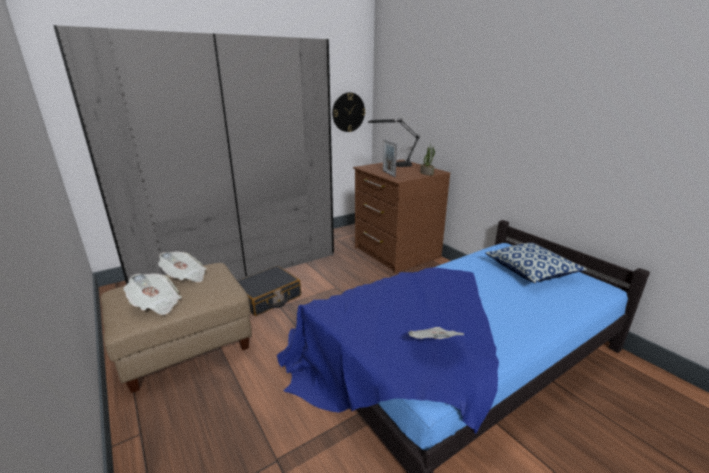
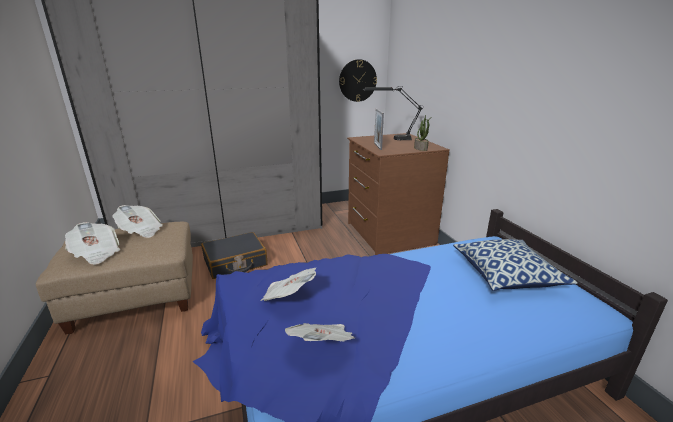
camera: 15 degrees right, 0 degrees up
(379, 313) = (289, 297): none -> newspaper

